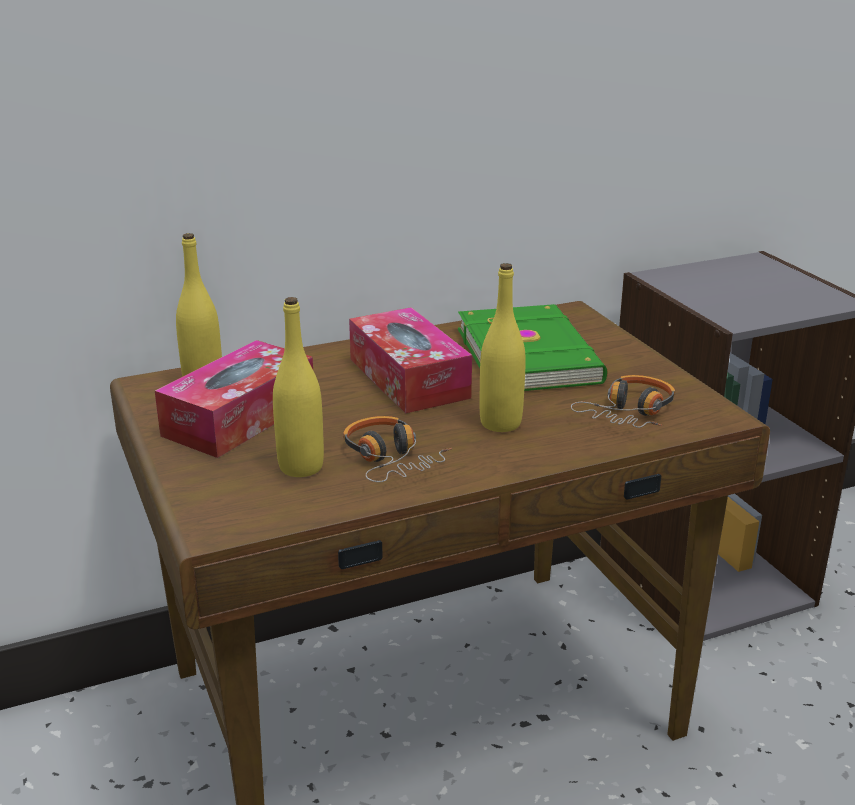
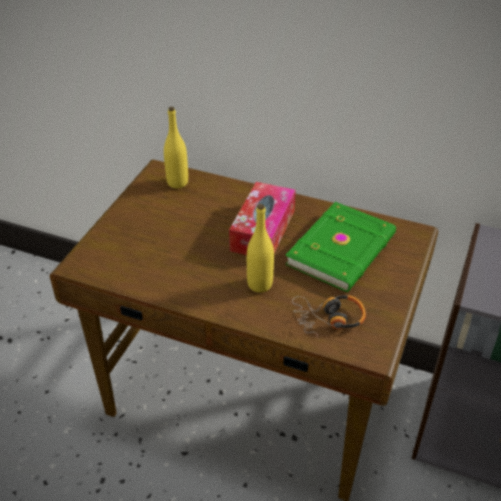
camera: 45 degrees right, 15 degrees up
(240, 417) = (164, 211): tissue box -> none
(301, 467) = (147, 254): yellow bottle -> none
(390, 459) = (184, 274): headphones -> none

